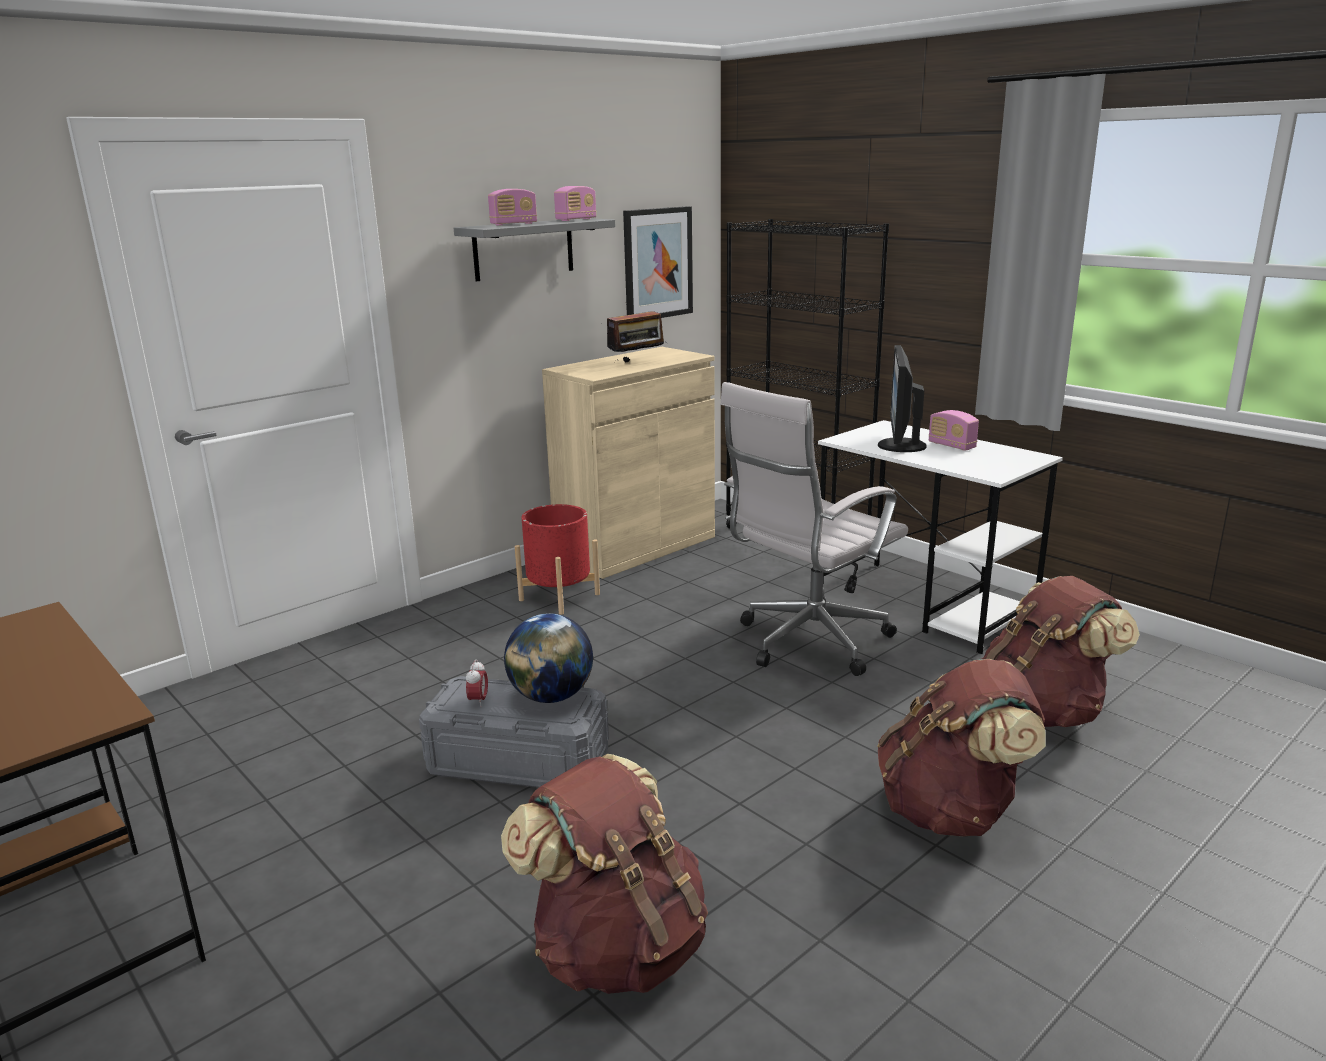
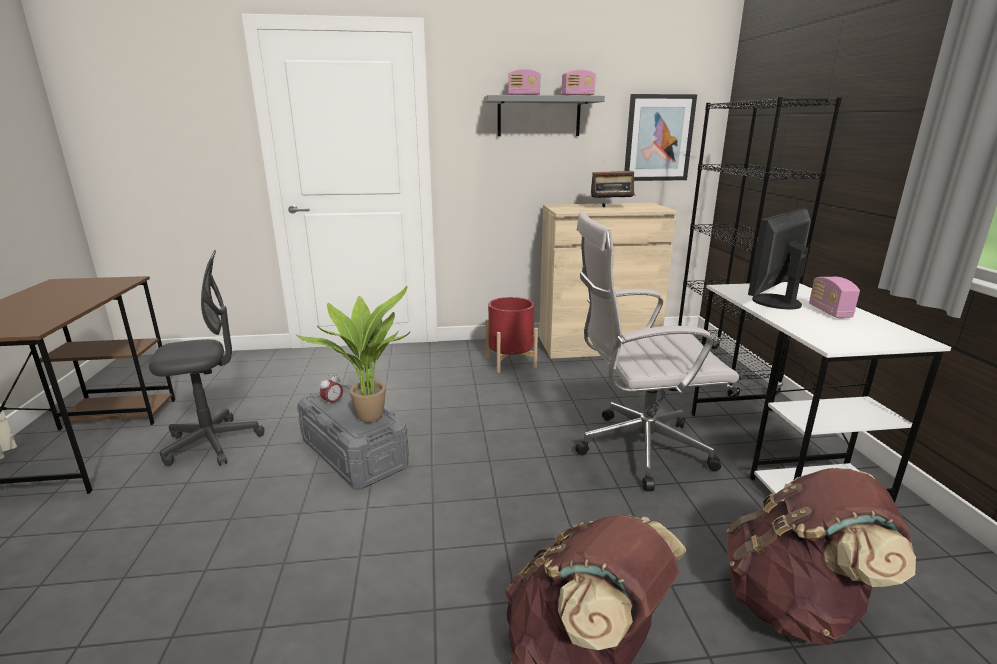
camera: 35 degrees right, 0 degrees up
(295, 831) = (213, 443): none -> grey office chair
(551, 696) = (370, 415): globe -> potted plant
(617, 948) = (227, 611): brown backpack -> none

